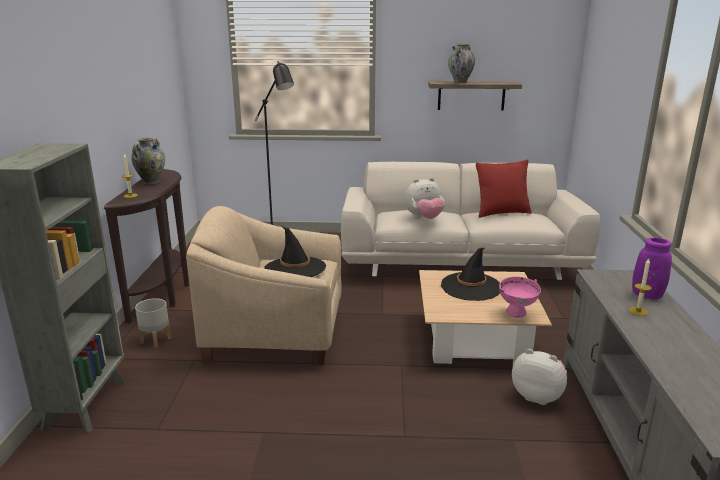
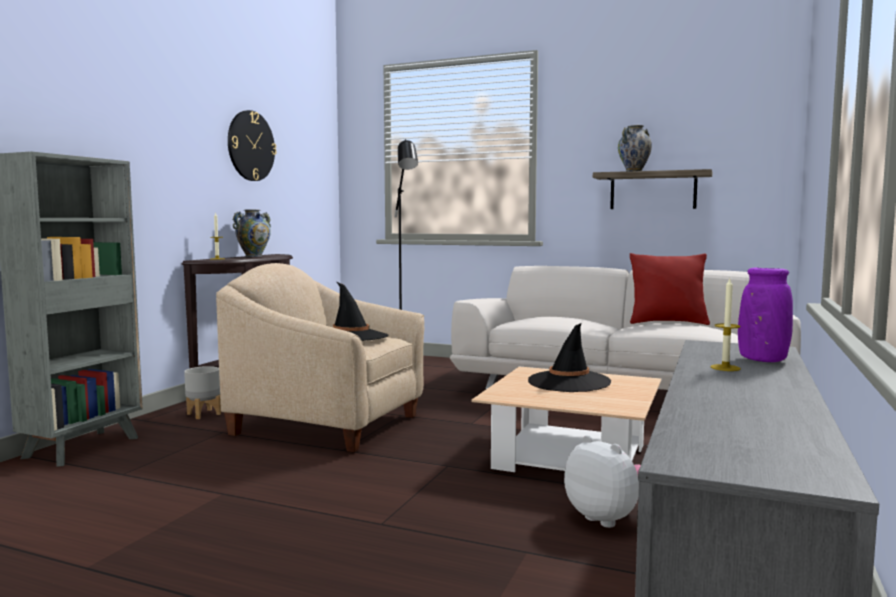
camera: 20 degrees right, 15 degrees down
(128, 72) = (251, 146): none -> wall clock
(424, 218) = (556, 319): plush toy -> none
(517, 314) = (603, 406): pink bowl -> none

